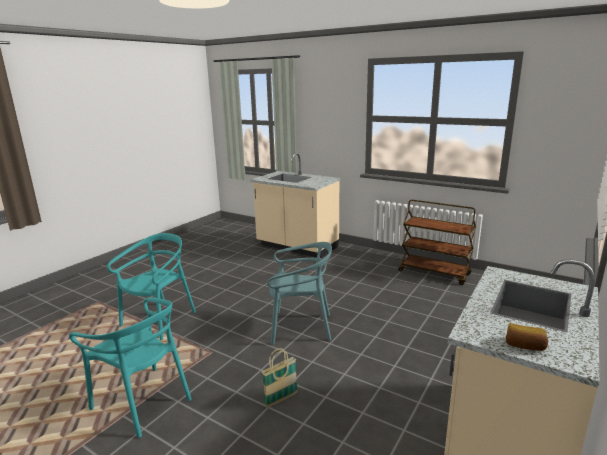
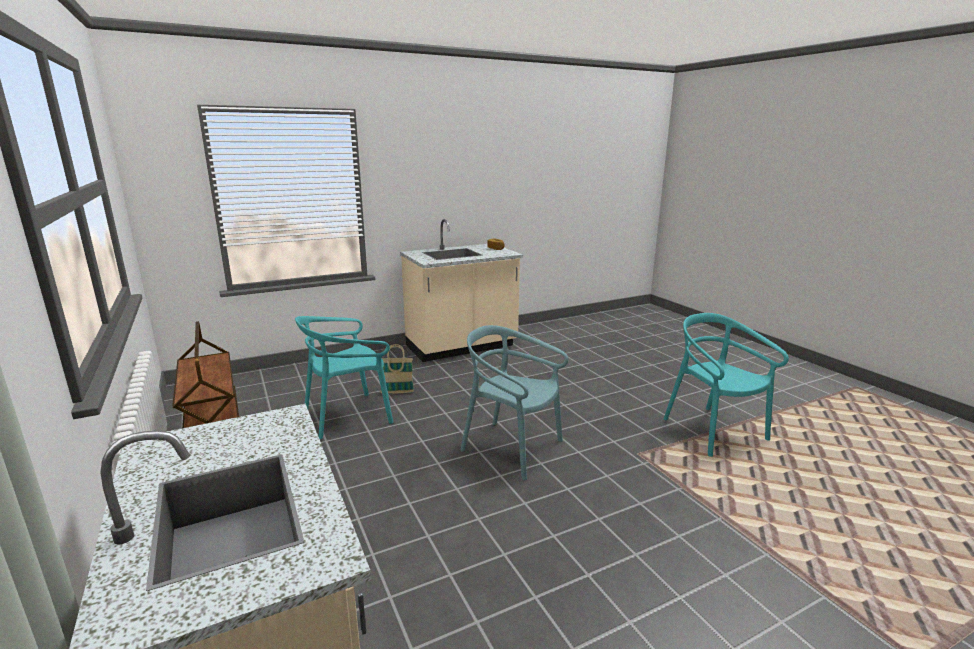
camera: 150 degrees left, 0 degrees up
(159, 320) = (725, 536): turquoise chair -> turquoise chair (348, 416)
(281, 399) = (581, 398): basket -> basket (397, 392)

